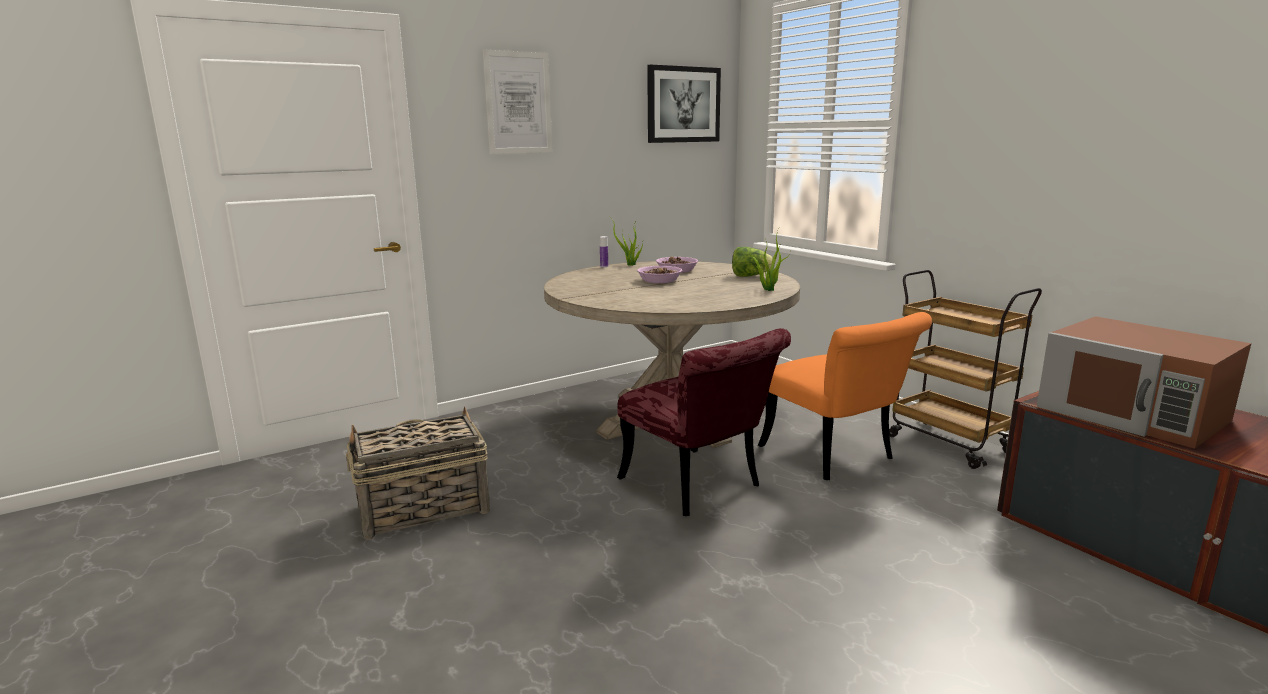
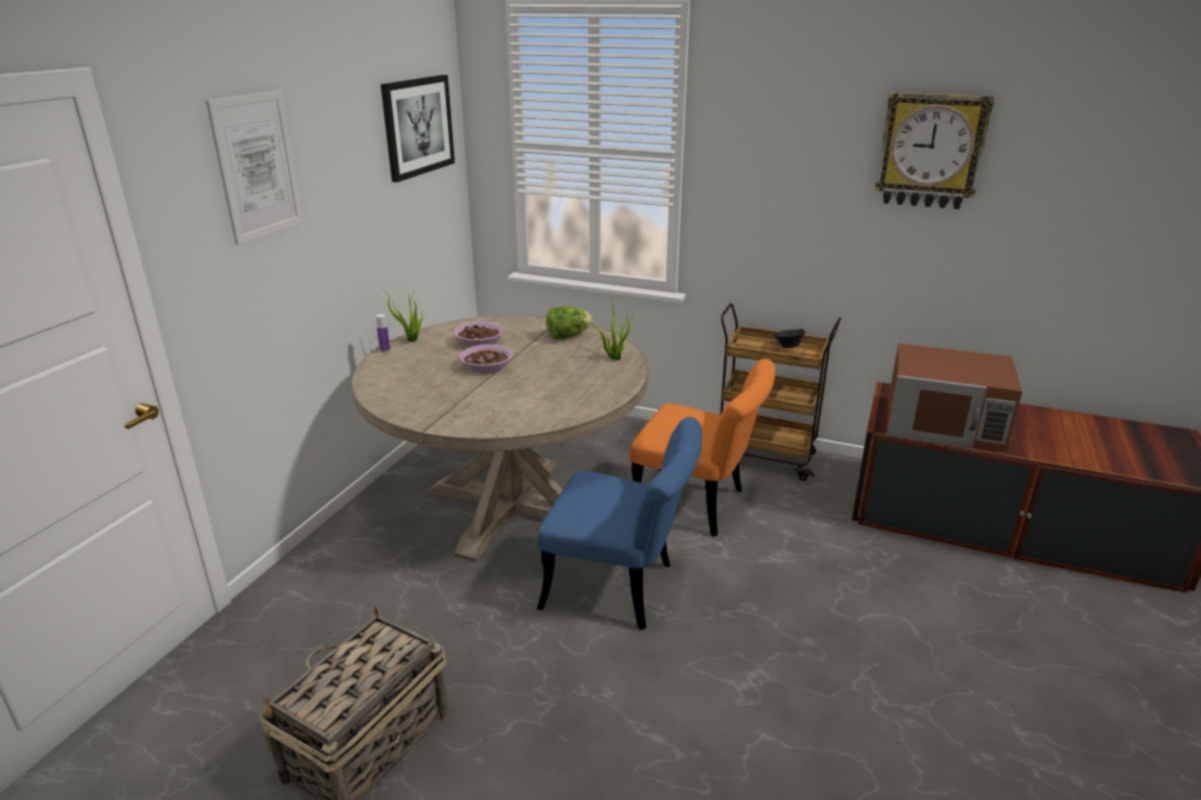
camera: 35 degrees left, 10 degrees up
(699, 487) = (622, 588): red chair -> blue chair
(979, 319) = (787, 347): none -> black bowl
(1159, 91) = (931, 151): none -> wall clock

